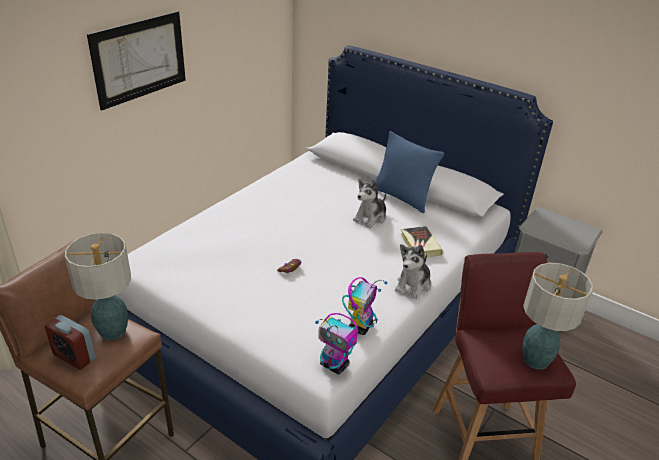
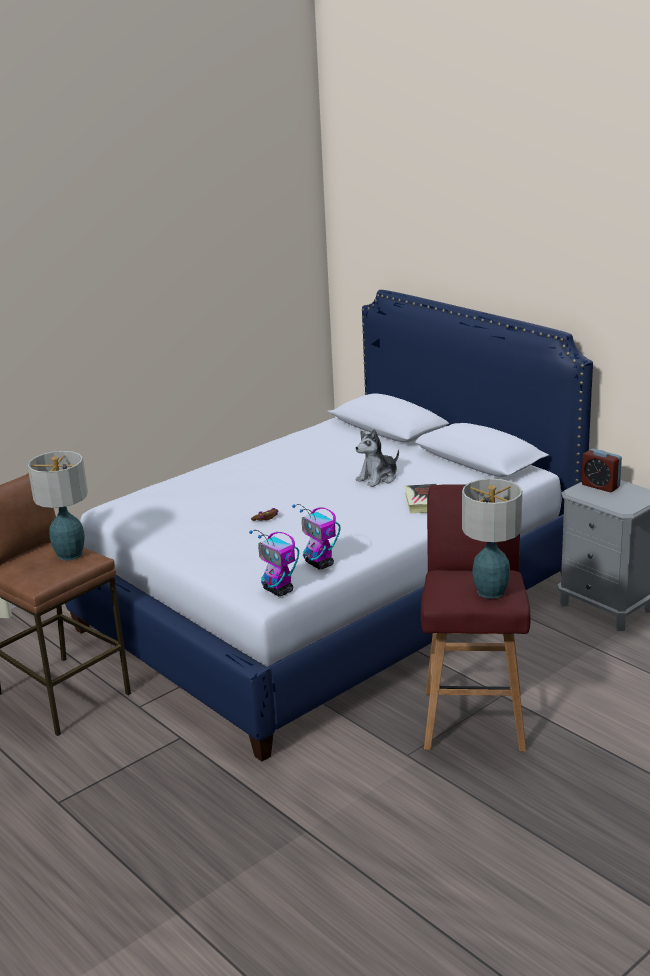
camera: 15 degrees right, 10 degrees down
(74, 357) = (30, 570): alarm clock -> alarm clock (600, 486)
(140, 59) = (133, 305): picture -> none
(360, 326) = (320, 564): toy robot -> toy robot turned 105 degrees clockwise
(402, 197) = (426, 460): blue pillow -> none
(413, 285) = (396, 535): plush toy -> none

